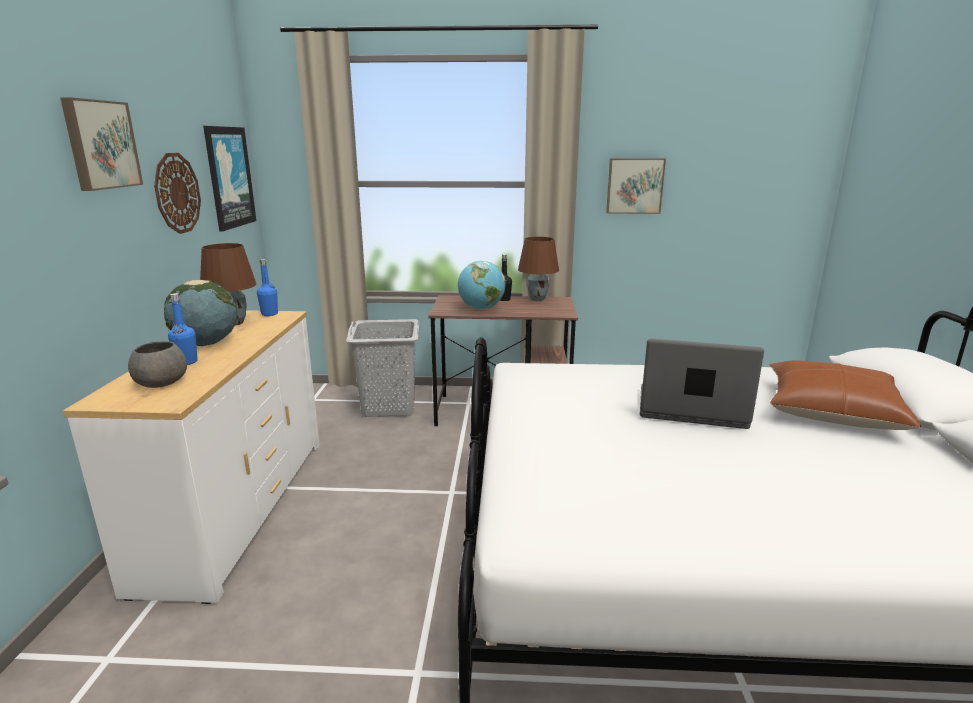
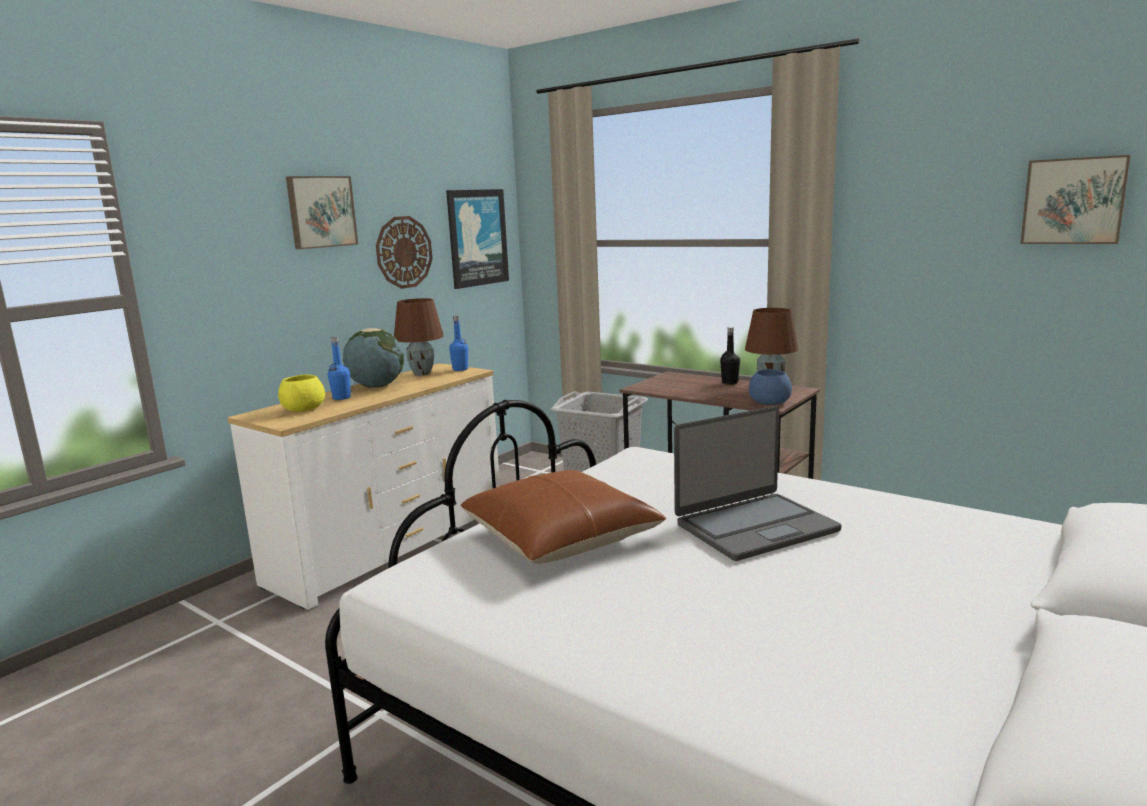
camera: 35 degrees right, 5 degrees down
(160, 383) = (303, 409): grey bowl -> yellow bowl
(481, 308) = (686, 389): globe -> none
(558, 312) = (769, 402): none -> blue bowl
(634, 185) = (922, 243): picture -> picture (1073, 201)
(691, 409) = (755, 527): laptop -> laptop turned 105 degrees clockwise
(832, 411) = (951, 571): brown pillow -> brown pillow (560, 537)

